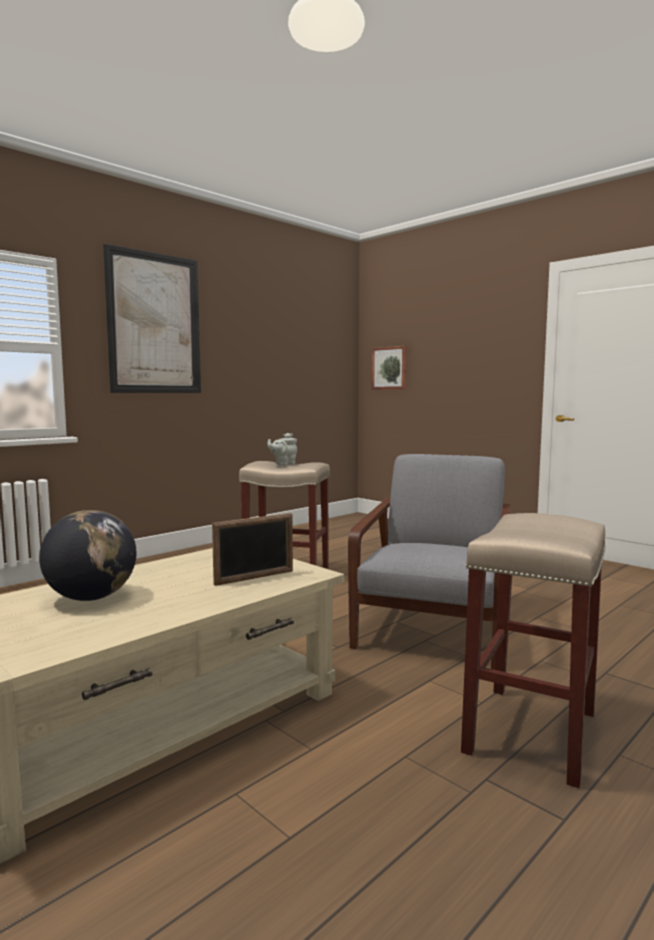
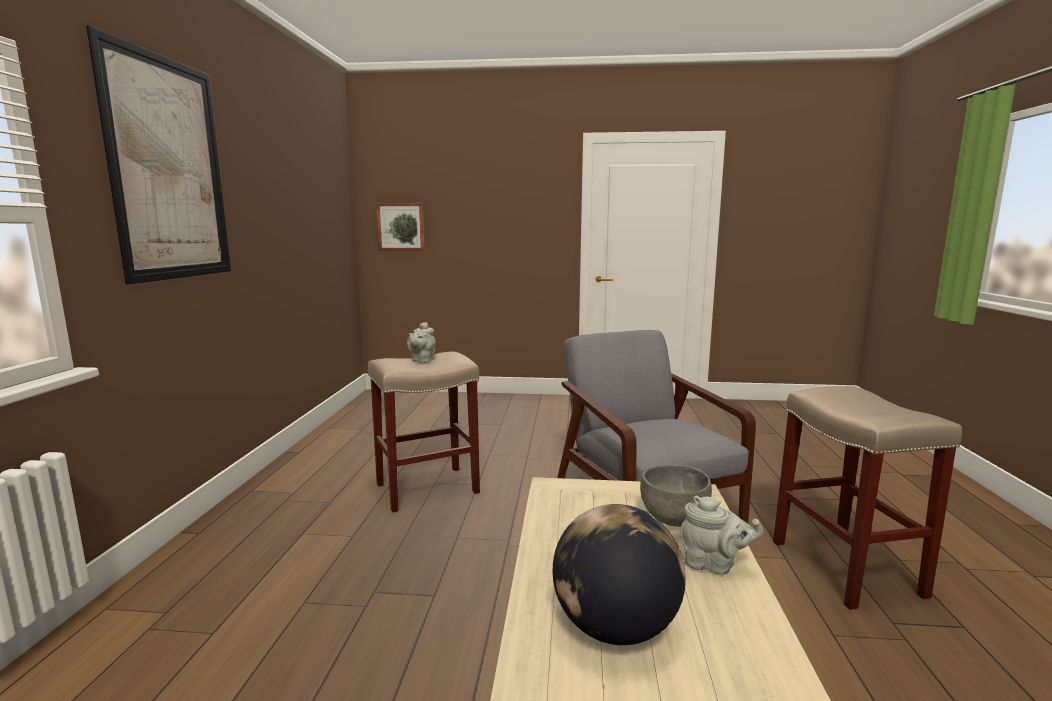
camera: 40 degrees left, 5 degrees up
(210, 598) = (713, 565): none -> grey teapot
(254, 578) = (673, 519): picture frame -> grey bowl

